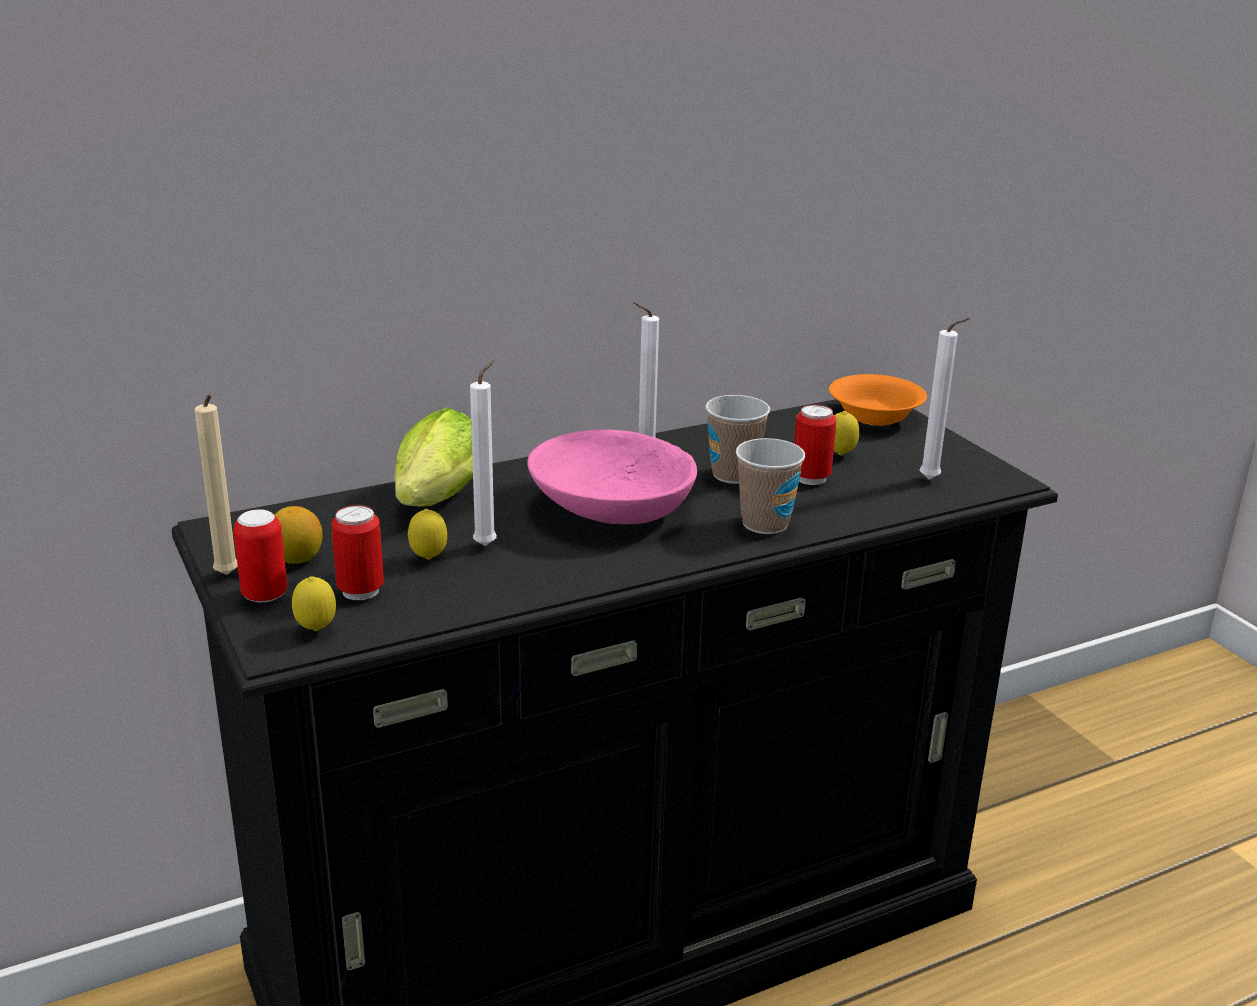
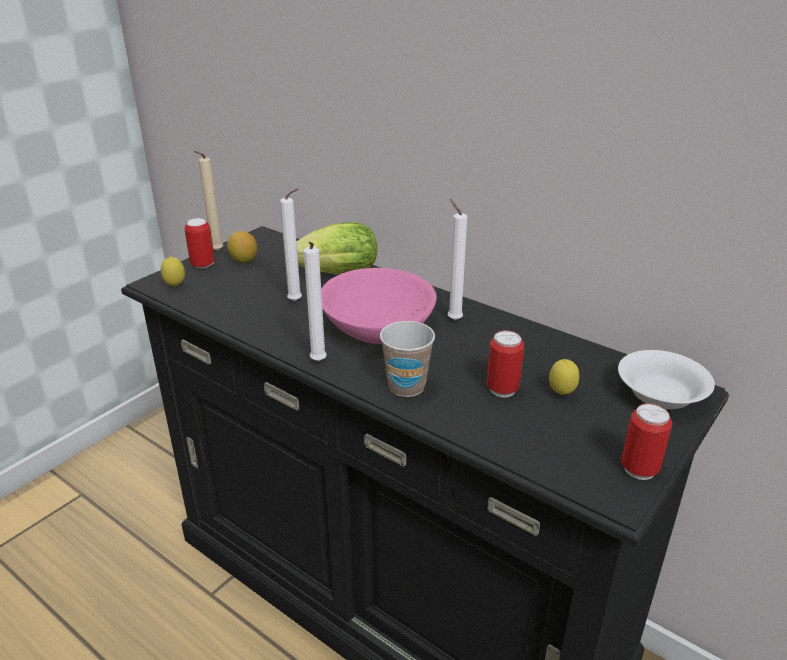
camera: 65 degrees right, 5 degrees up
(360, 591) = (221, 284): can -> can (639, 469)
(429, 559) = (267, 291): lemon -> none
(733, 474) = (473, 356): cup -> none
(874, 417) = (659, 395): orange bowl -> white bowl
(932, 480) = (566, 451): white candle -> white candle (318, 363)

